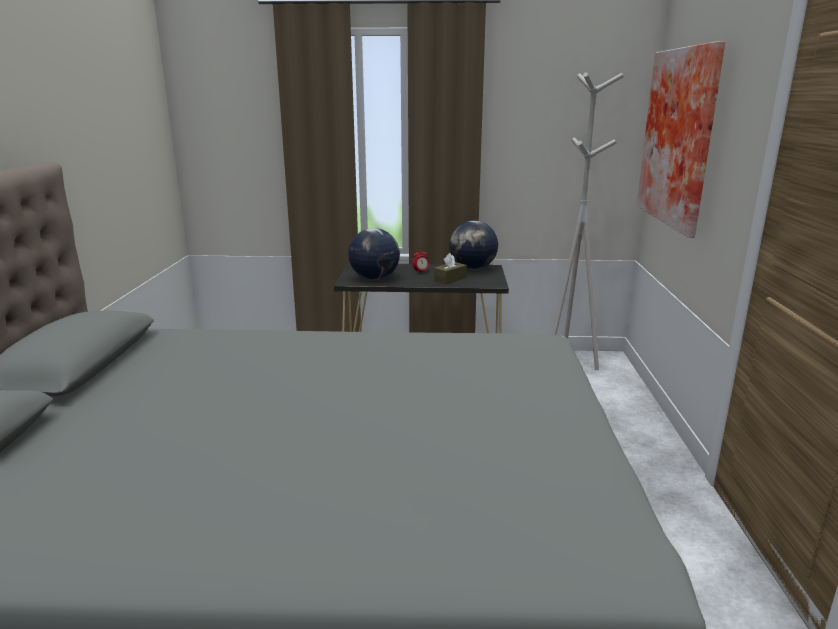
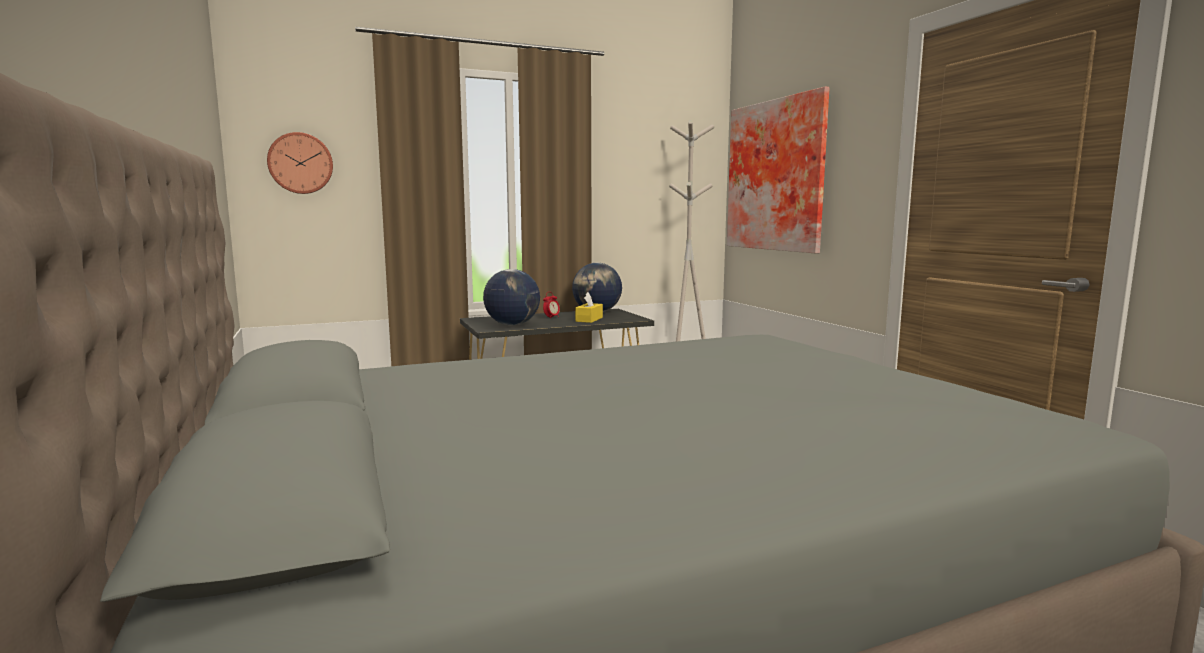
camera: 25 degrees left, 10 degrees down
(224, 123) = (300, 163): none -> wall clock
(450, 279) = (589, 319): brown tissue box -> yellow tissue box

